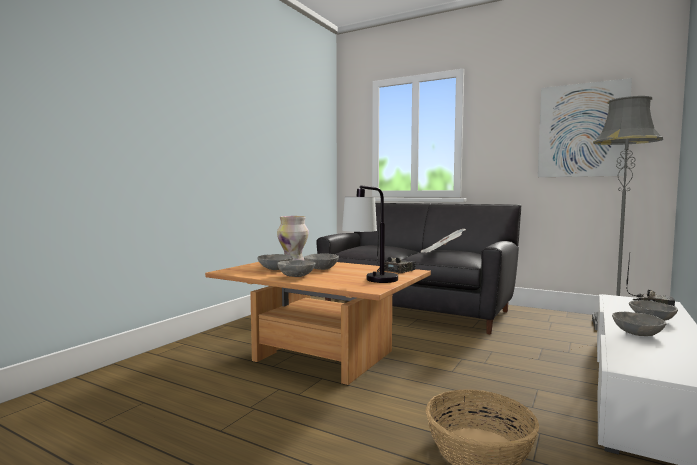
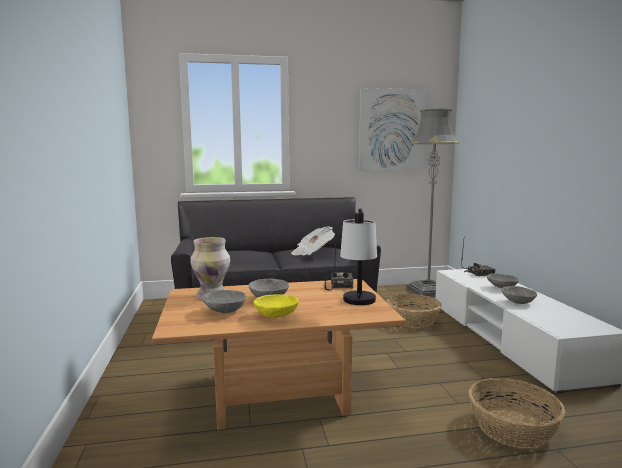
camera: 40 degrees left, 5 degrees up
(296, 276) = (277, 316): grey bowl -> yellow bowl
(543, 344) = (413, 320): none -> basket

